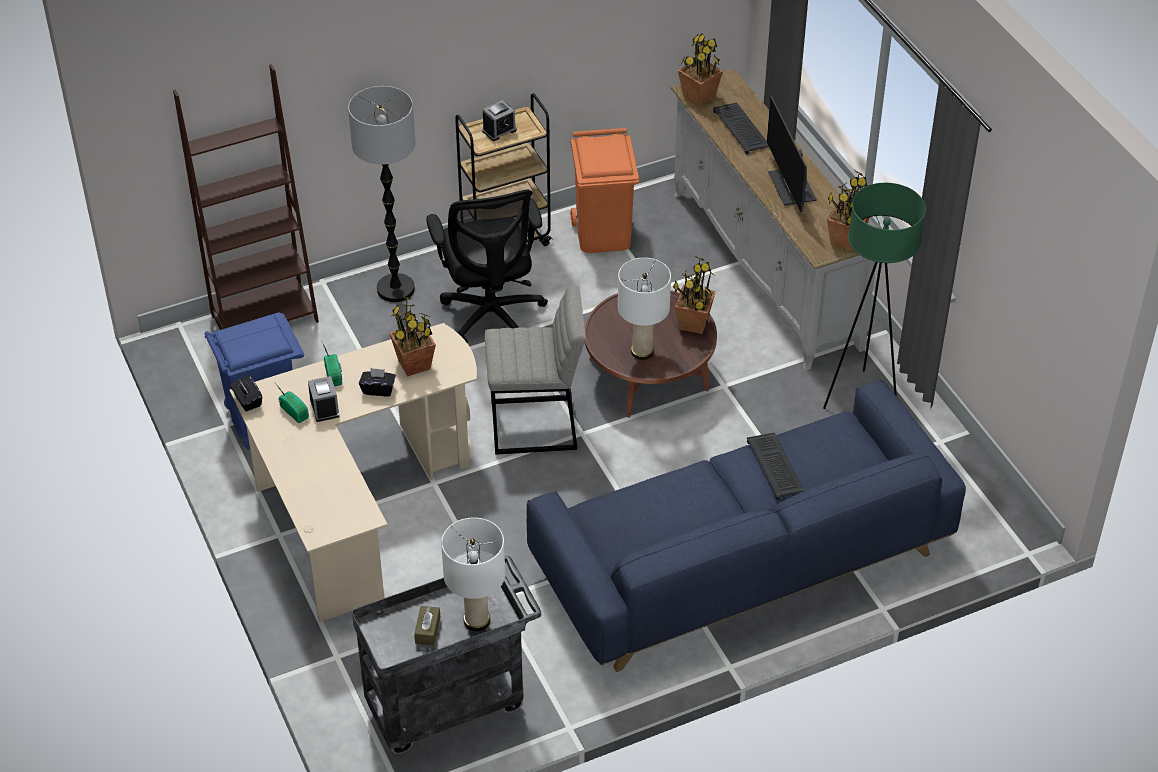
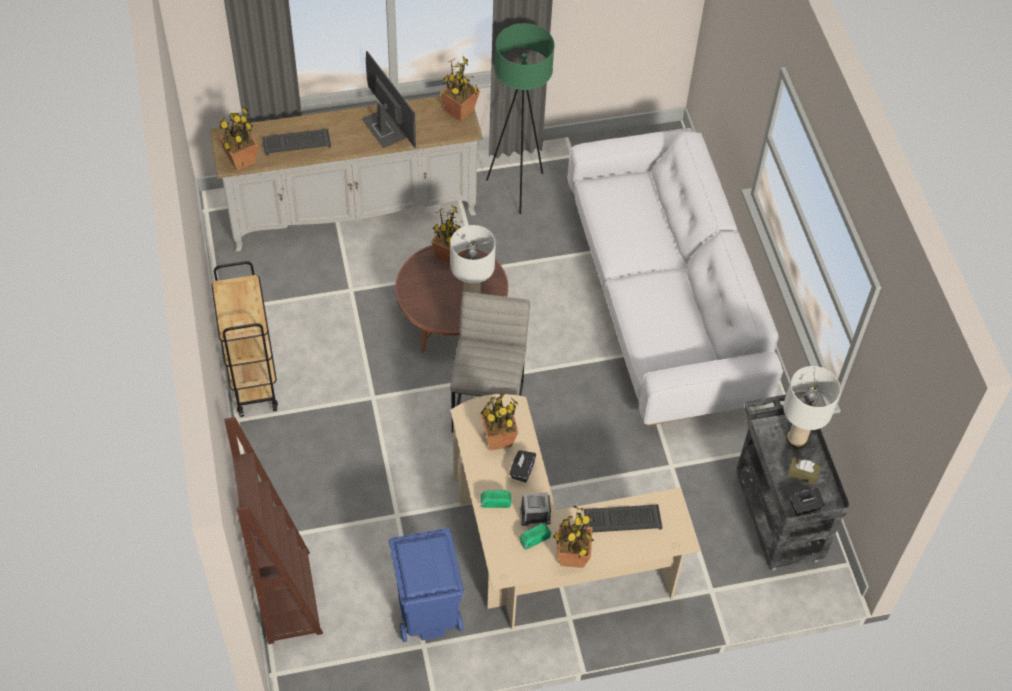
camera: 80 degrees left, 10 degrees up
(247, 401) = (512, 575): black tissue box -> black tissue box (804, 507)
(278, 445) = (572, 557): none -> potted plant
(395, 289) = (285, 482): floor lamp -> none
(489, 311) = (339, 414): black office chair -> none
(499, 130) = (238, 310): alarm clock -> none
(603, 234) = (269, 311): orange trash can -> none
(741, 561) = (663, 301): blue sofa -> white sofa
(776, 467) = (633, 236): keyboard -> keyboard (623, 519)
(792, 188) = (384, 128): monitor -> monitor turned 120 degrees counterclockwise

